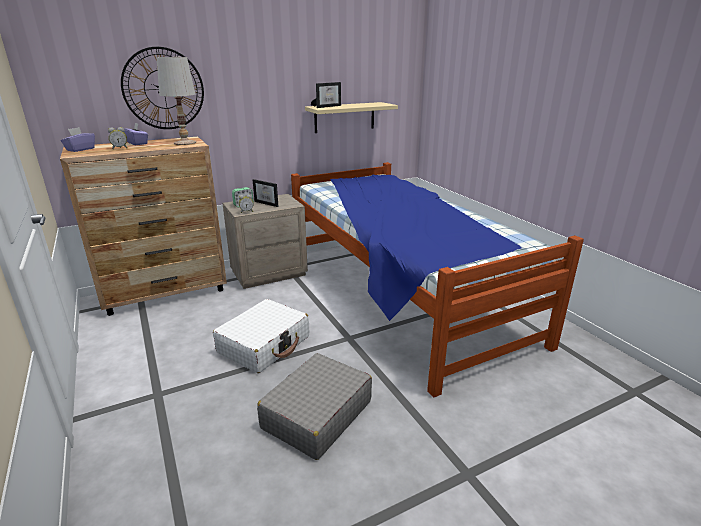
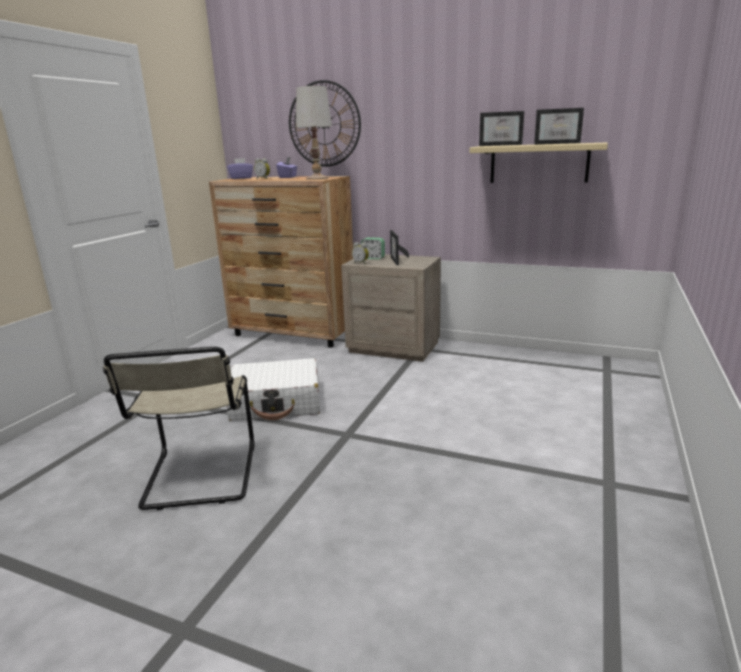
camera: 50 degrees right, 5 degrees down
(316, 414) = (200, 478): grey suitcase -> beige chair
(363, 105) = (557, 144): none -> picture frame
(401, 294) = (487, 422): bed -> none

